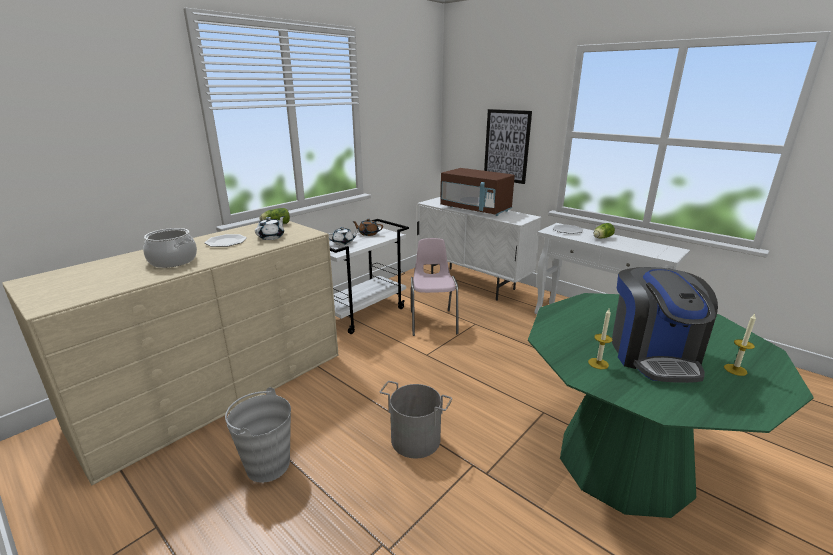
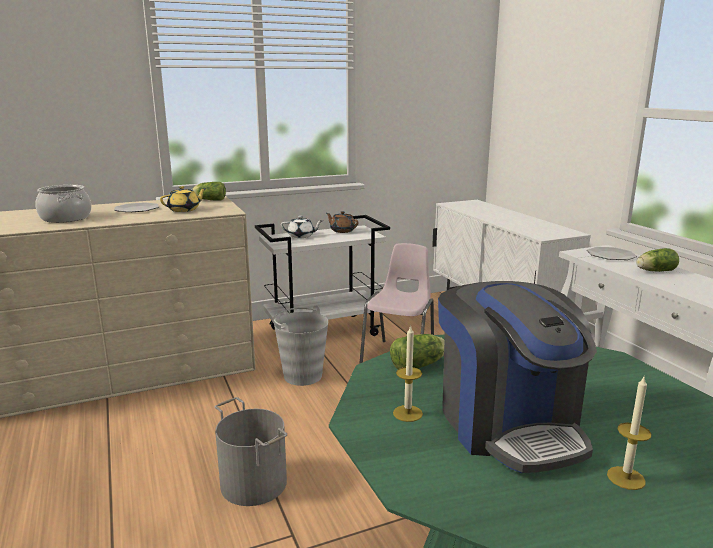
camera: 25 degrees right, 5 degrees down
(267, 465) = (86, 459): grey bucket -> grey bucket (302, 376)
(271, 237) = (184, 210): white teapot -> yellow teapot
(475, 209) = (503, 217): brown microwave -> none
(506, 146) = (563, 131): picture -> none
(563, 329) = (420, 365): none -> lettuce
(653, 355) = (508, 424): coffee machine -> coffee machine turned 45 degrees counterclockwise

